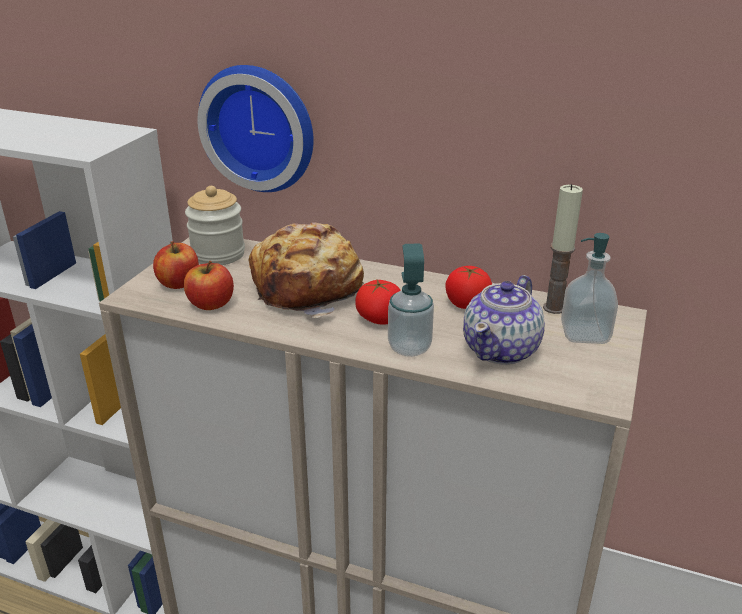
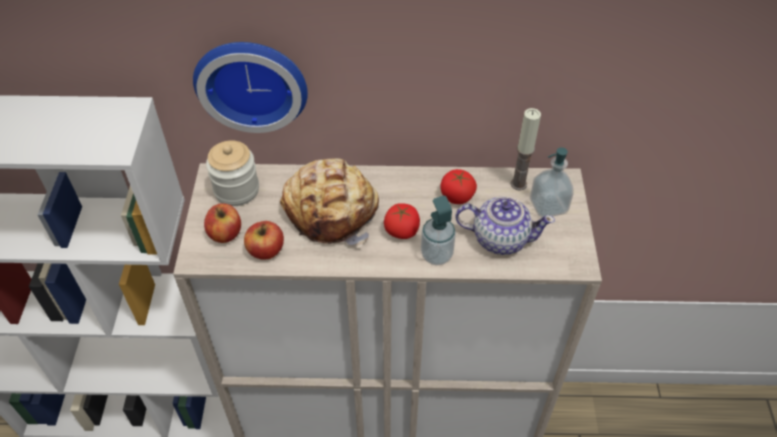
camera: 20 degrees left, 20 degrees up
(502, 349) = (499, 238): teapot -> teapot turned 90 degrees counterclockwise

